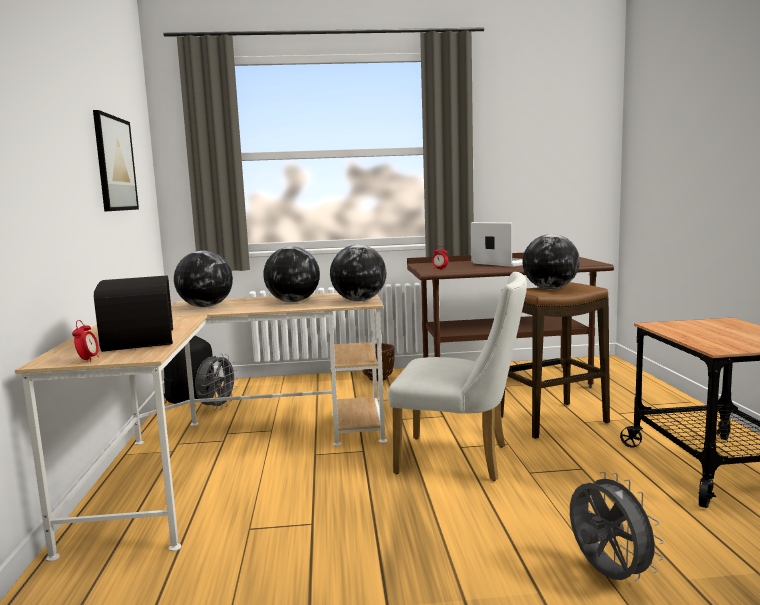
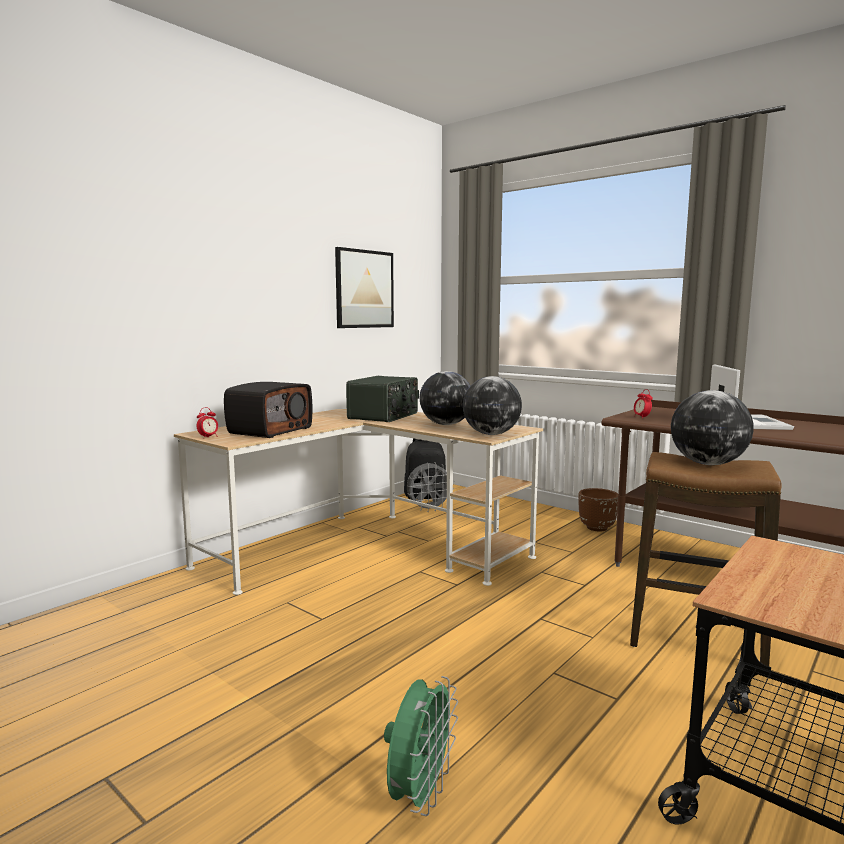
camera: 45 degrees right, 0 degrees up
(205, 306) = (384, 416): globe -> radio
(461, 459) = (517, 629): white chair -> none
(607, 575) = (420, 795): grey fan -> green fan

